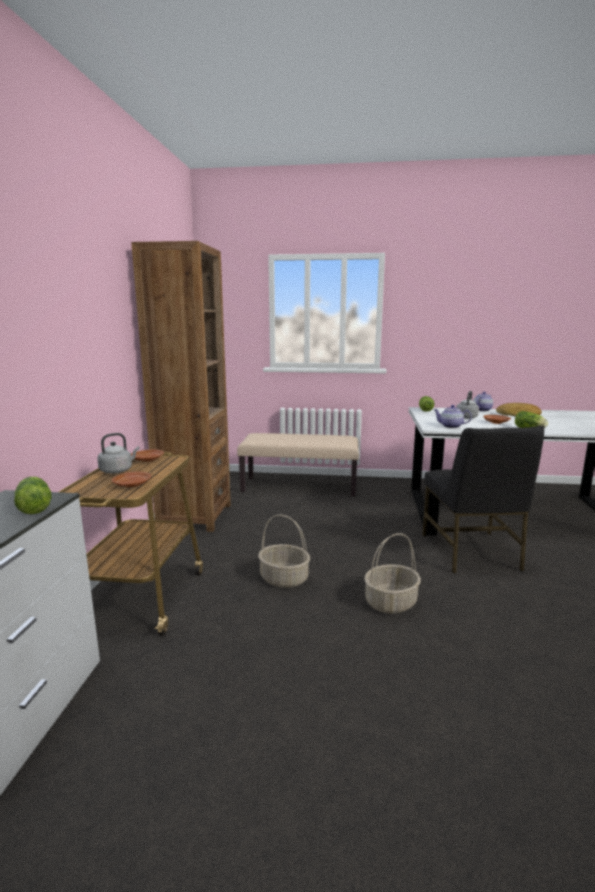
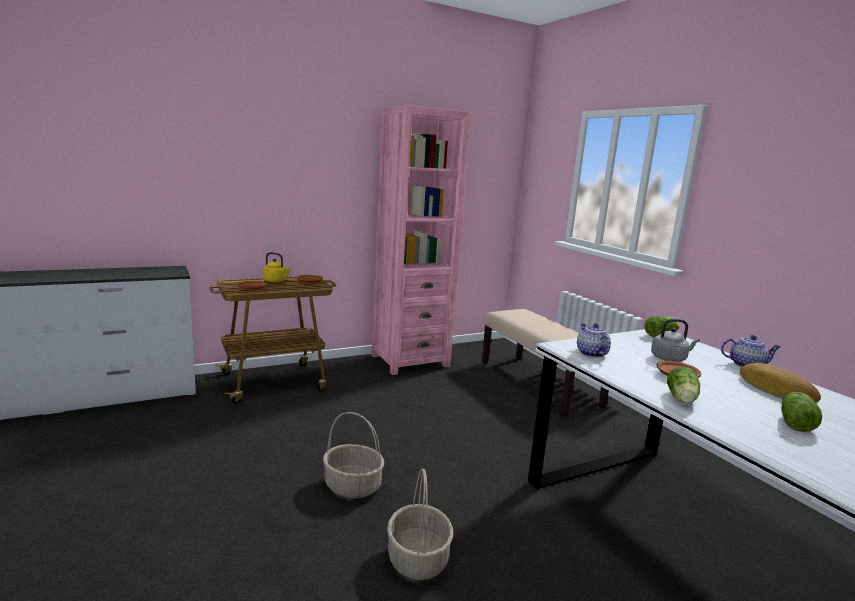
camera: 55 degrees right, 0 degrees up
(34, 506) = (161, 274): lettuce -> lettuce (795, 422)
(118, 470) = (276, 281): grey kettle -> yellow kettle
(195, 516) = (410, 360): brown bookcase -> pink bookcase
(283, 579) = (346, 424): basket -> basket (417, 559)
(471, 552) = (523, 523): black chair -> none

